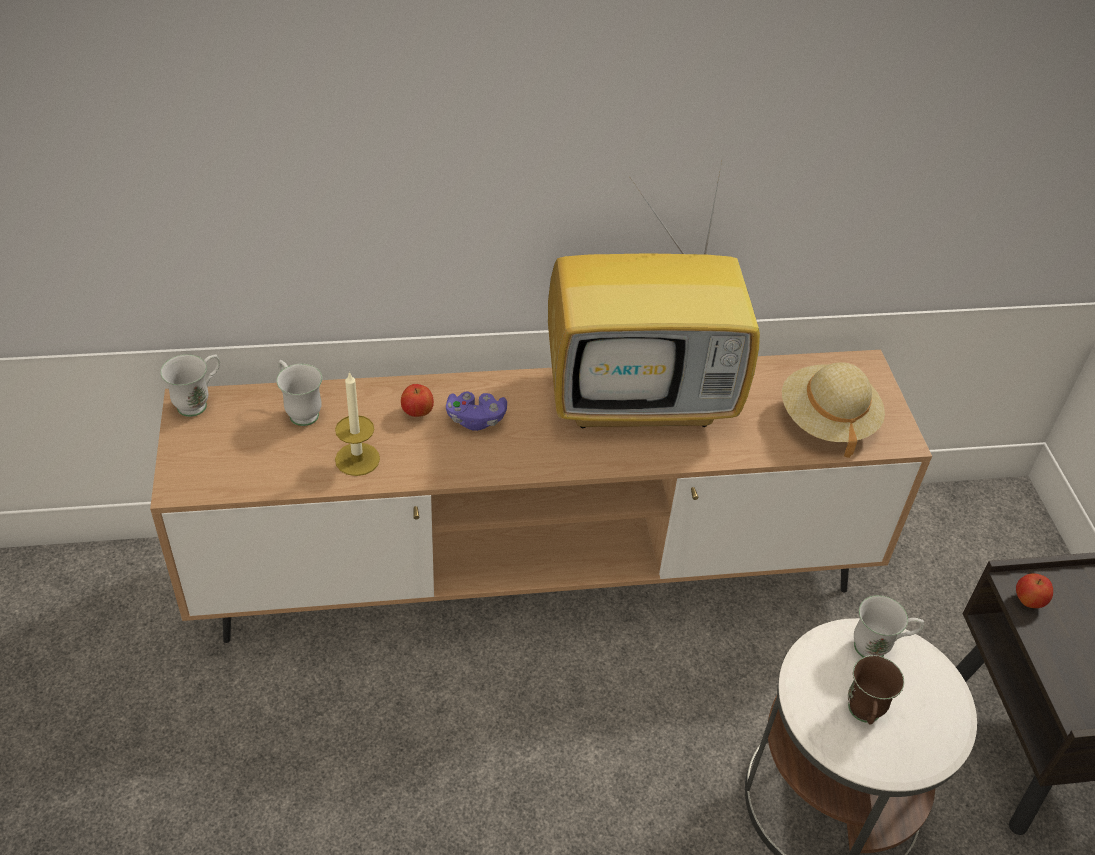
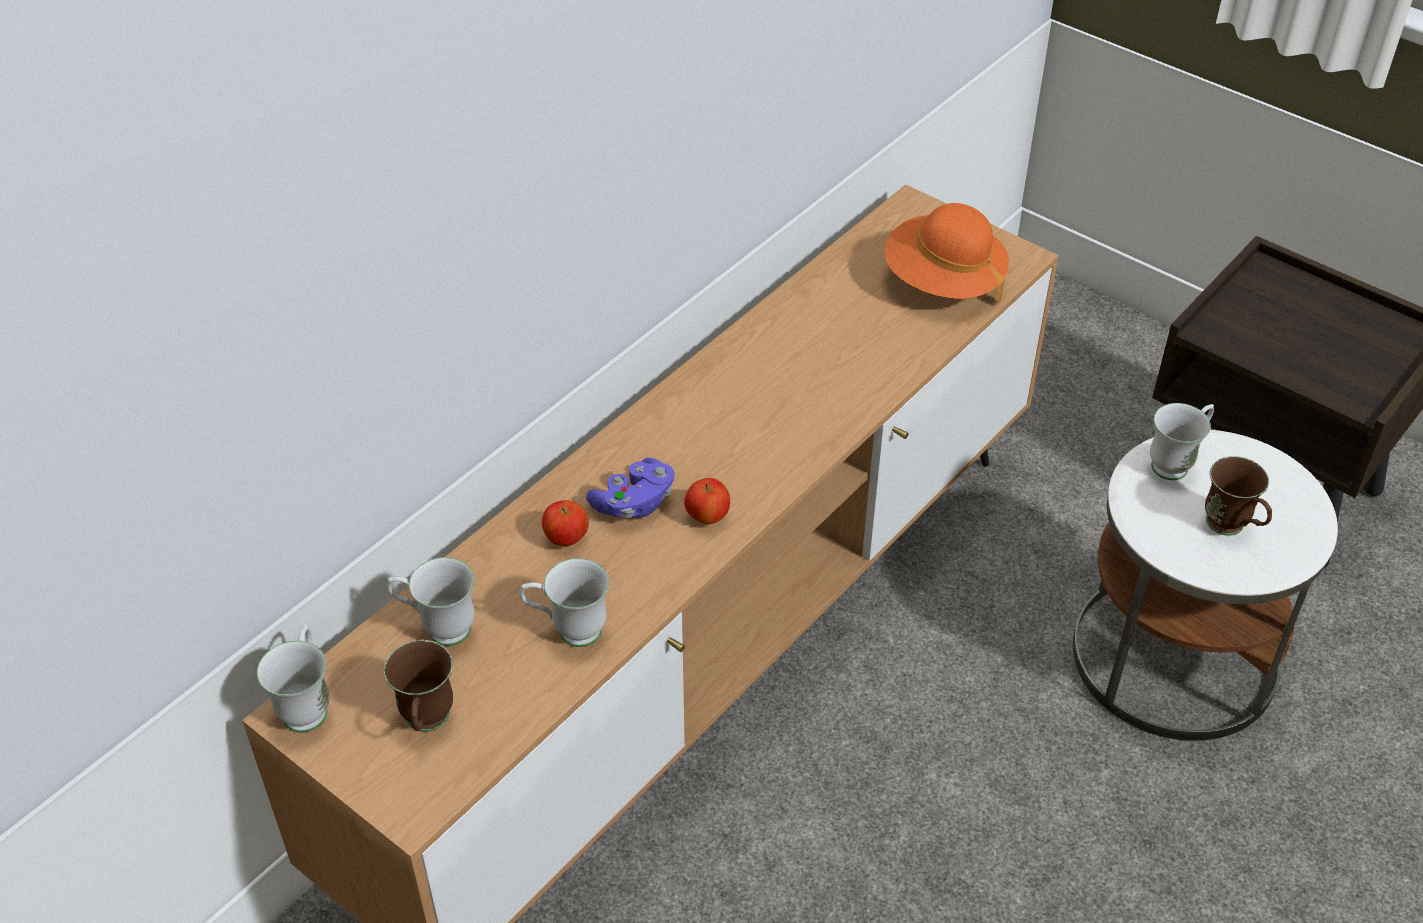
camera: 40 degrees left, 0 degrees up
(235, 453) = (427, 724): none -> brown mug
(357, 459) = (568, 631): candle -> white mug
(643, 398) = (763, 369): television -> none
(826, 421) = (943, 281): beige hat -> orange hat
(1028, 601) = (1229, 339): apple -> apple (707, 517)

